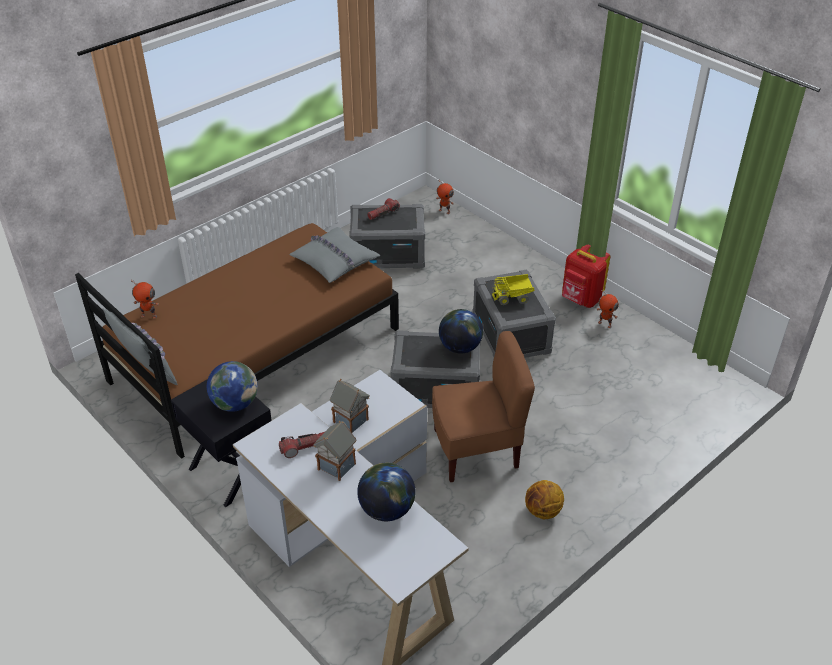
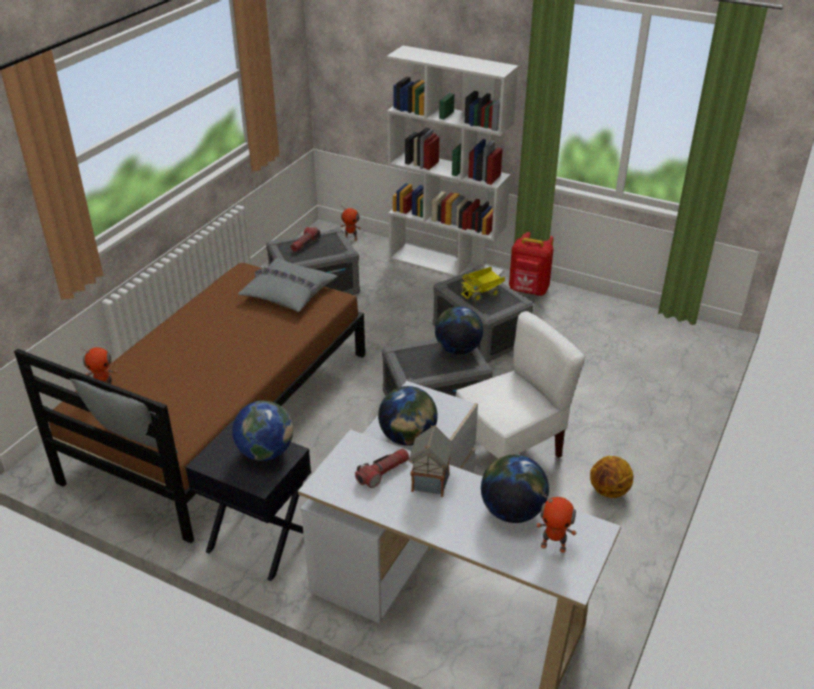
camera: 20 degrees left, 5 degrees down
(351, 421) = (408, 438): toy house -> globe
(476, 450) = (510, 450): brown chair -> white chair
(518, 256) = (446, 265): none -> white bookcase
(605, 324) = (564, 307): toy robot -> toy robot (553, 546)

